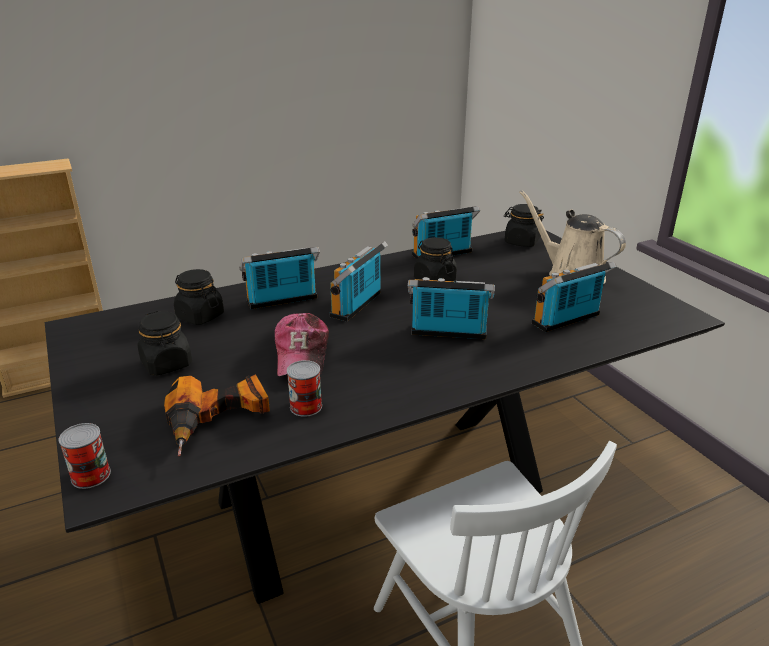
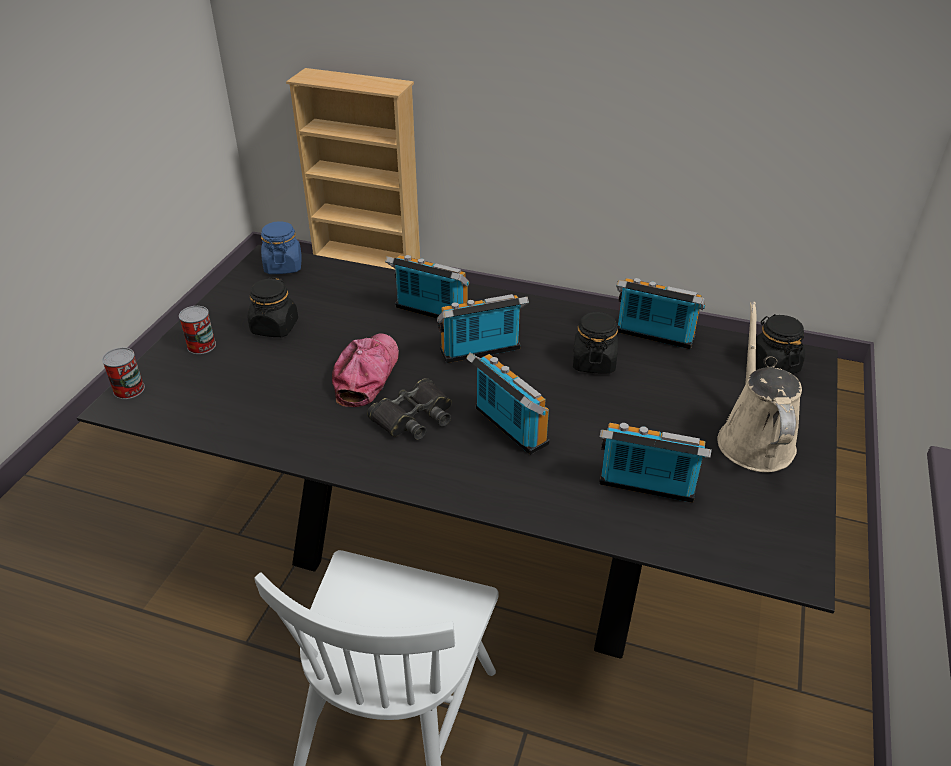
camera: 45 degrees right, 10 degrees up
(100, 325) = (283, 266): none -> blue jar
(200, 316) = (353, 294): black jar -> none
(219, 421) = (238, 397): power drill -> none
(302, 354) = (367, 375): cap -> cap turned 150 degrees clockwise
(306, 406) = (302, 423): can -> can (201, 345)
(380, 359) = (414, 417): none -> black binoculars

